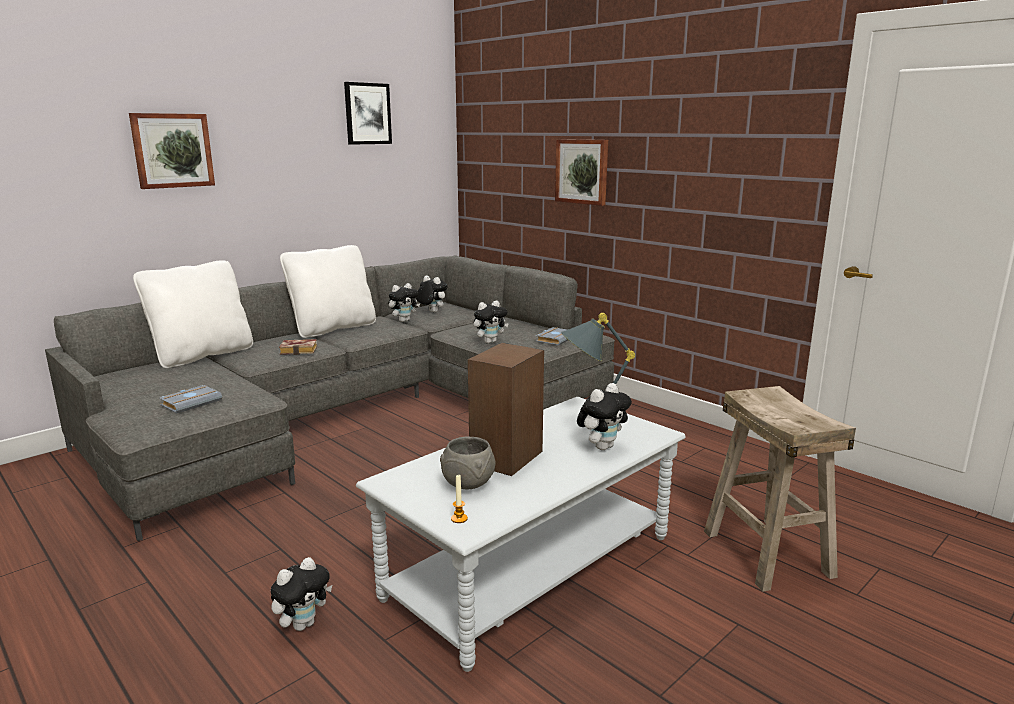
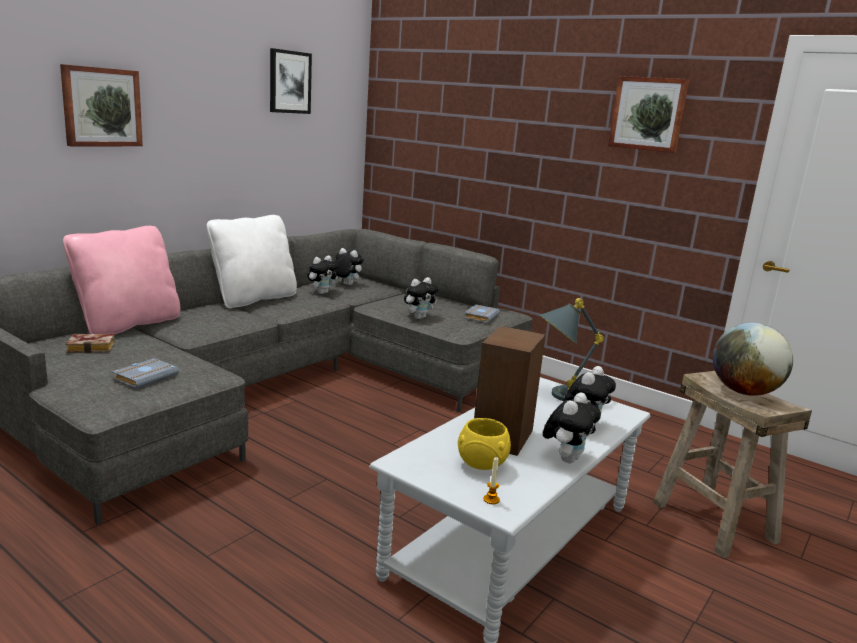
camera: 10 degrees left, 0 degrees up
(202, 355) = (128, 324): white pillow -> pink pillow
(300, 350) = (232, 321): book -> book (93, 347)
(303, 624) = (310, 607): plush toy -> plush toy (566, 458)
(469, 484) = (482, 465): grey bowl -> yellow bowl
(582, 171) = (504, 155): picture -> picture (648, 114)
(786, 409) = (744, 392): none -> globe

